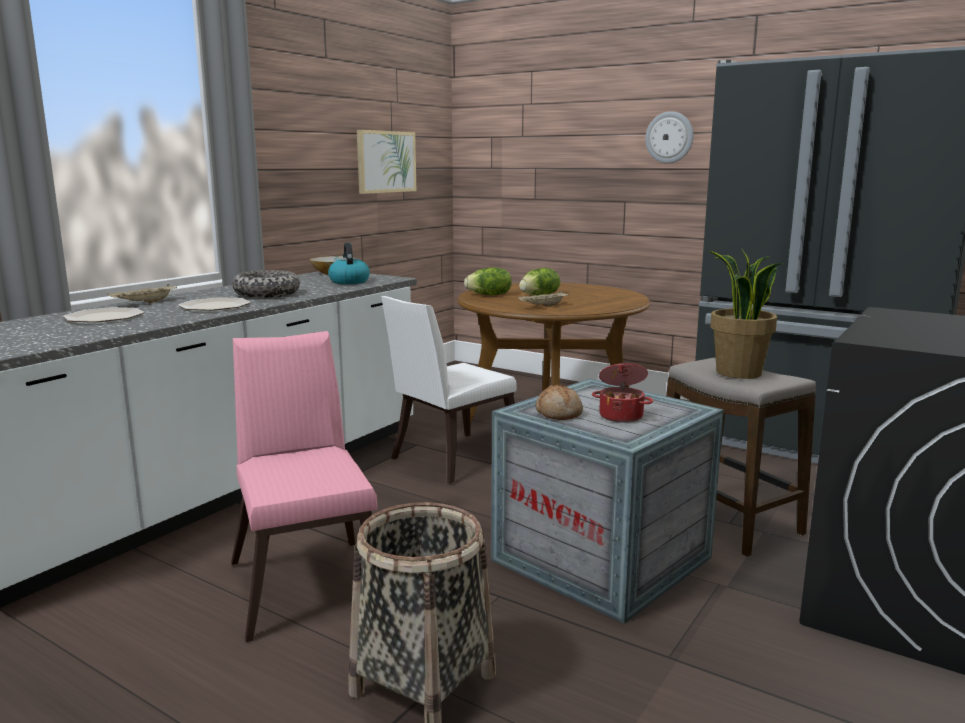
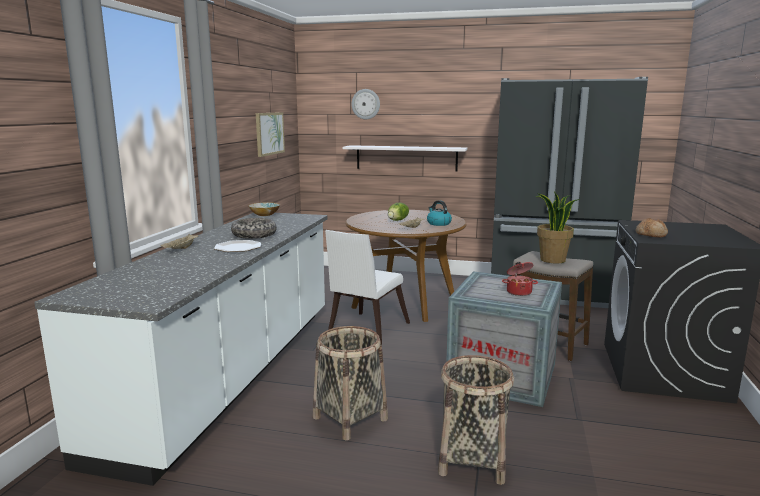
camera: 20 degrees left, 0 degrees up
(104, 317) = (176, 263): plate -> none
(307, 579) = (350, 418): pink chair -> basket
(349, 281) = (289, 221): kettle -> kettle (438, 223)
(489, 295) = (366, 222): lettuce -> none
(559, 413) = (485, 294): bread -> bread (651, 234)
(599, 204) = (406, 158): none -> white shelf
(669, 137) = (451, 117): wall clock -> wall clock (366, 104)

